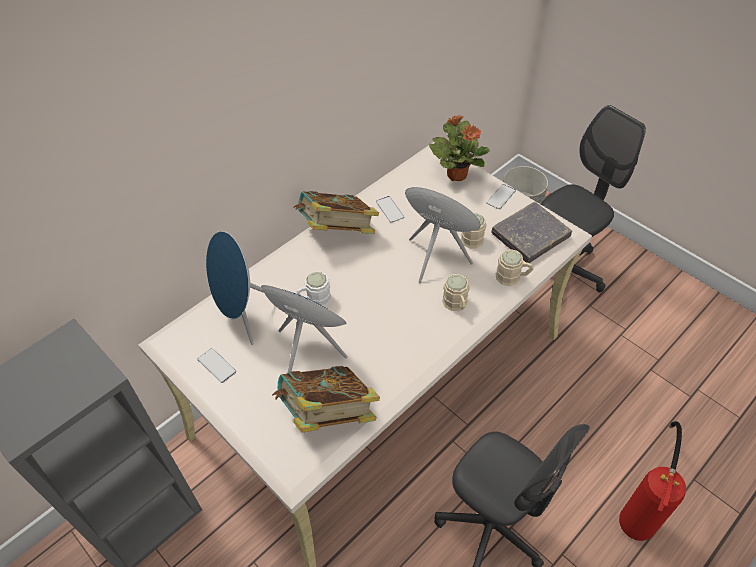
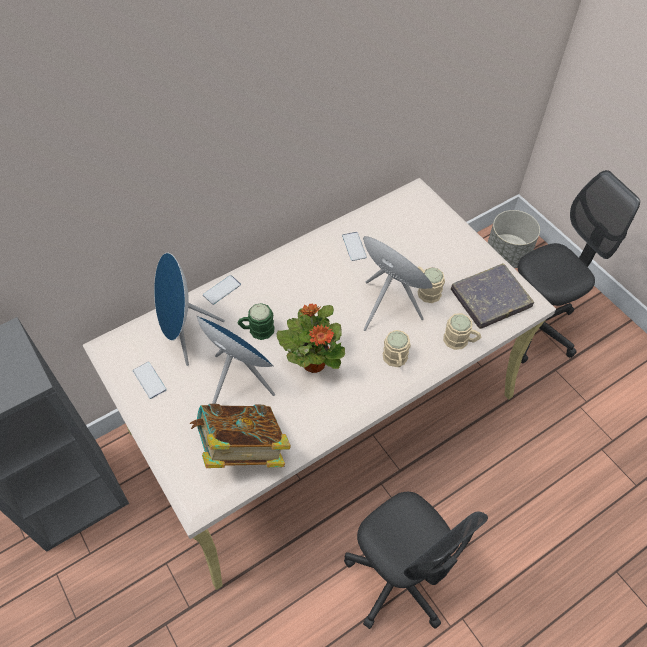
camera: 10 degrees right, 5 degrees up
(314, 300) = (257, 330): white mug -> green mug
(337, 232) = (296, 262): book -> none
(456, 174) = (431, 219): potted plant -> potted plant (314, 362)
(501, 197) = (471, 251): phone -> phone (222, 290)
(642, 506) = (555, 587): fire extinguisher -> none

